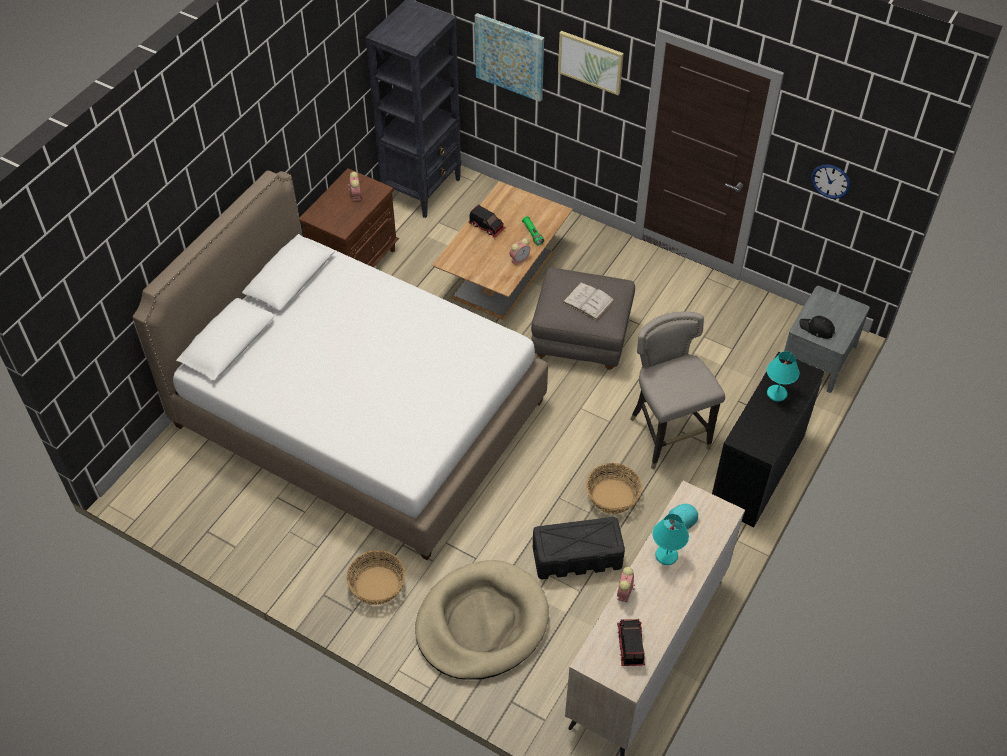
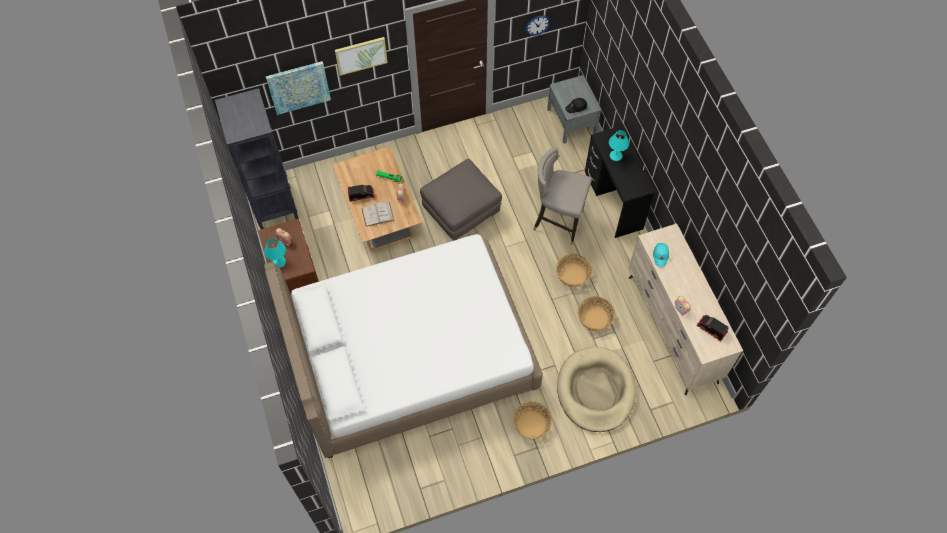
camera: 50 degrees left, 10 degrees up
(577, 557) = (594, 318): black storage box -> basket
(588, 301) = (465, 188): white book -> white book (377, 214)
(667, 556) = (675, 276): turquoise table lamp -> turquoise table lamp (279, 262)

